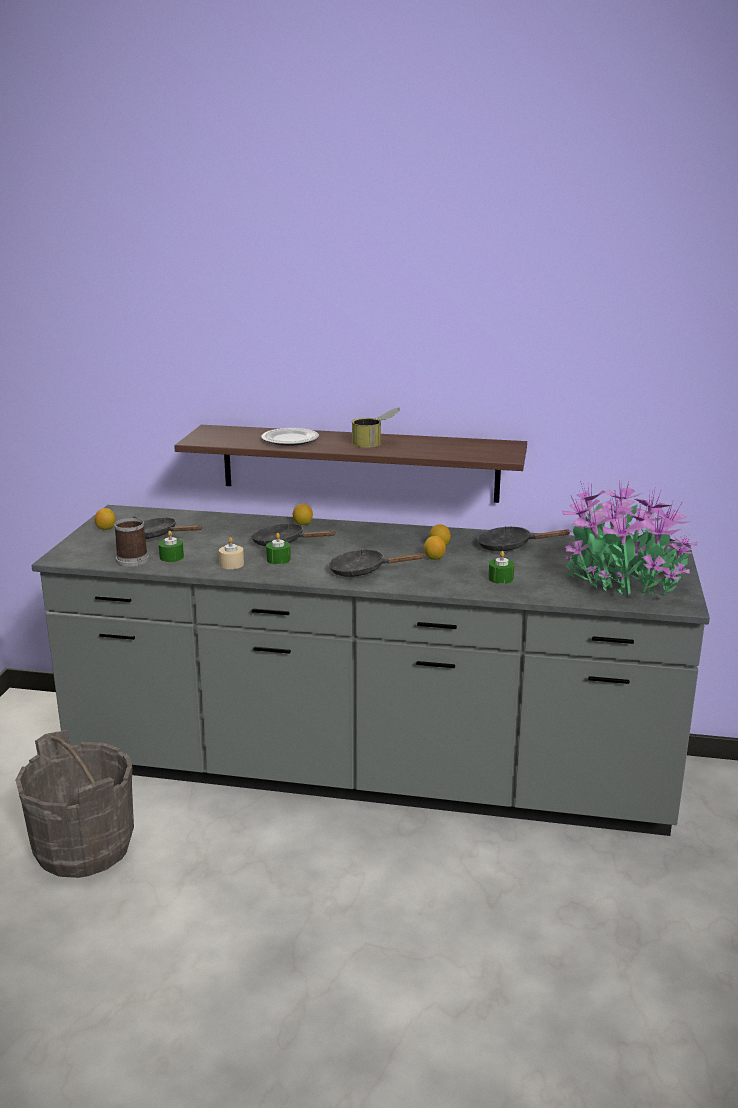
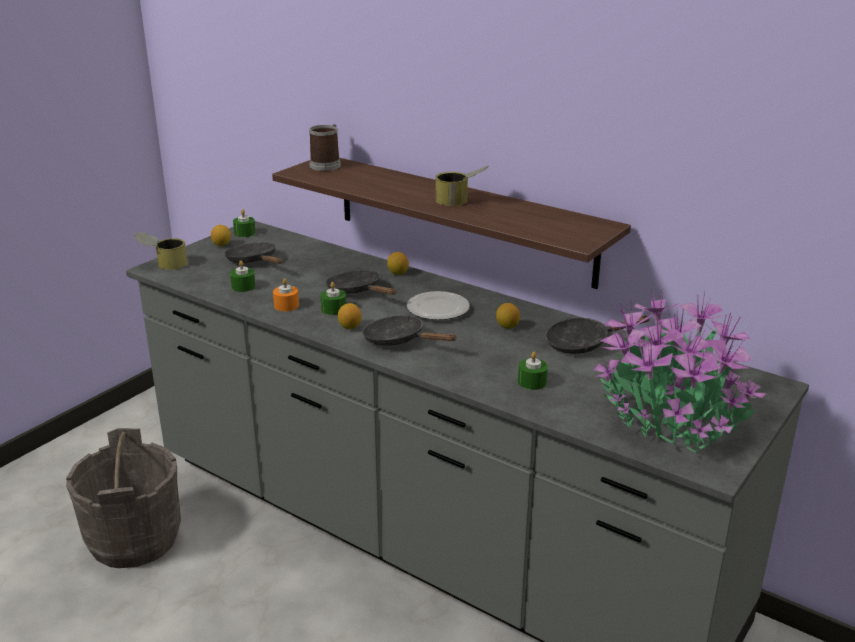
camera: 25 degrees right, 5 degrees up
(66, 553) = (163, 264): none -> can
(117, 516) = (244, 233): none -> green candle
(133, 558) = (210, 281): mug -> mug (327, 164)
(231, 564) = (286, 305): beige candle -> orange candle
(289, 440) = (382, 184): plate -> plate (437, 309)
(434, 558) = (487, 340): lemon -> lemon (349, 327)
(510, 546) = (583, 343): black frying pan -> black frying pan turned 45 degrees counterclockwise

